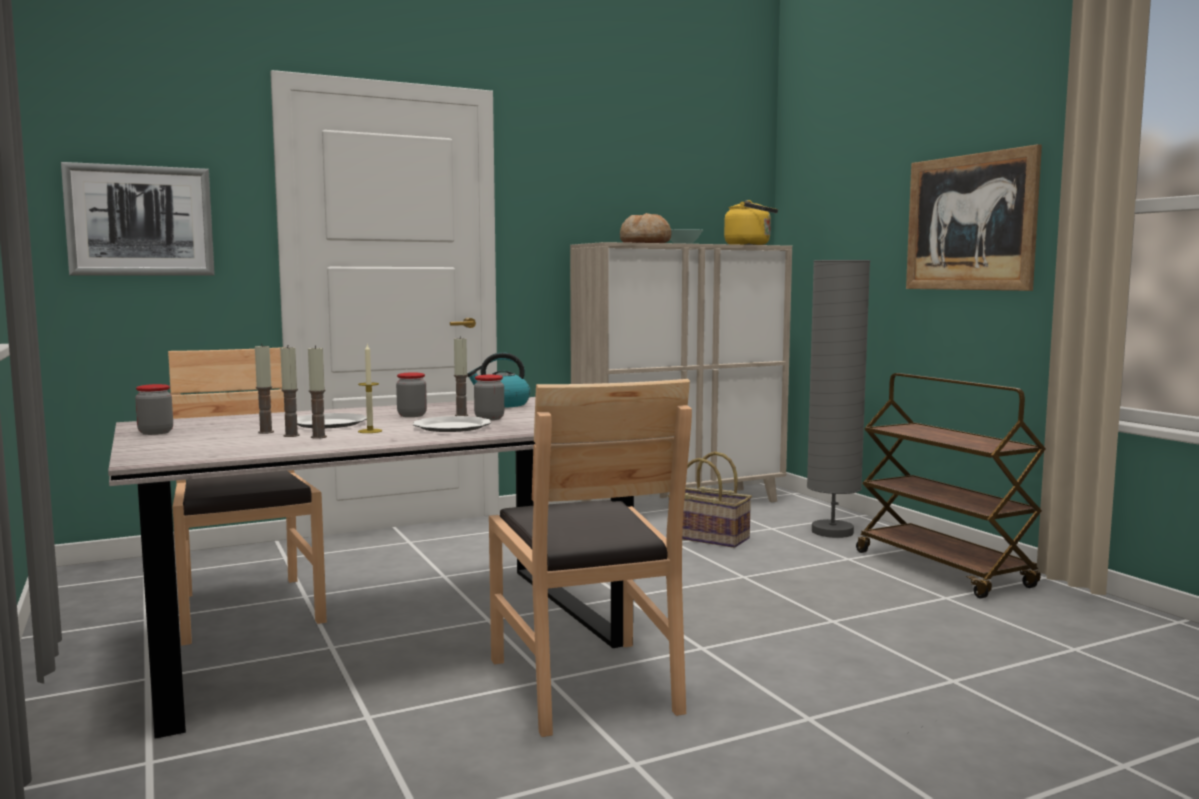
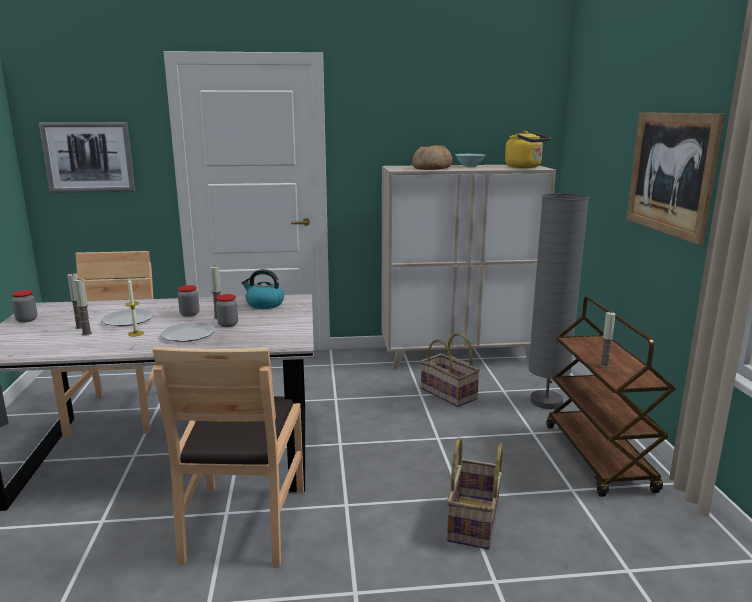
camera: 20 degrees right, 10 degrees up
(318, 437) = (97, 338): candle -> candle (604, 365)
(873, 638) = (475, 522): none -> basket

